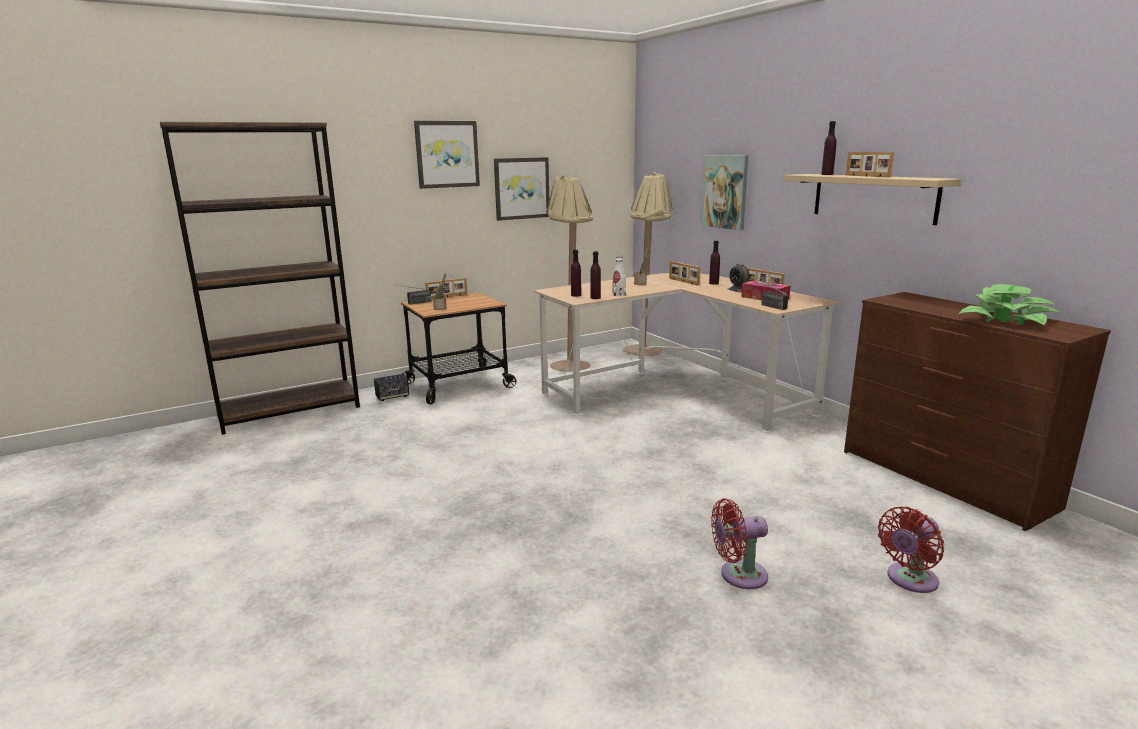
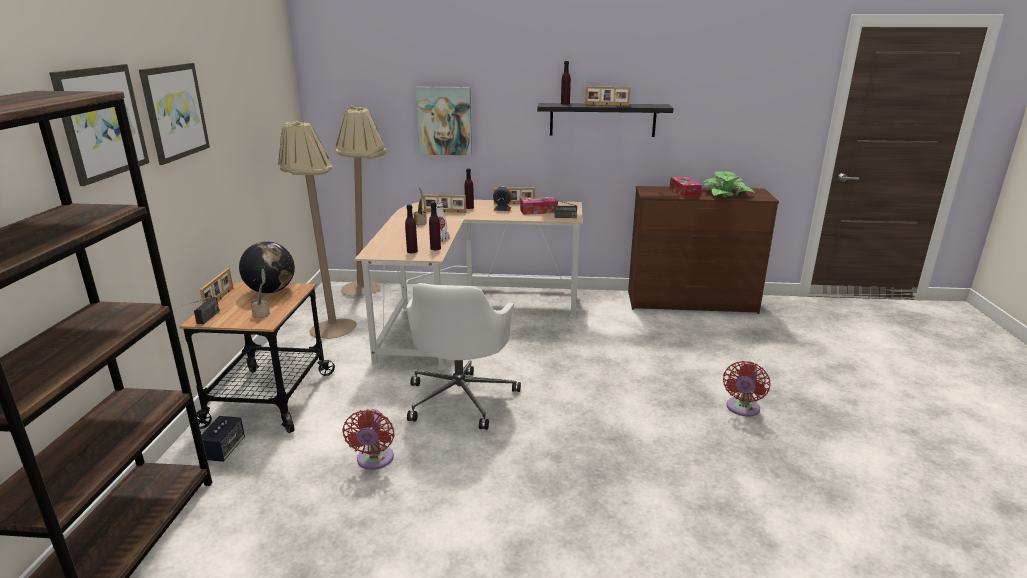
camera: 55 degrees left, 5 degrees up
(477, 300) = (271, 291): none -> globe
(521, 188) = (236, 142): picture -> picture (101, 122)
(544, 435) = (461, 397): none -> white office chair
(873, 197) = (602, 119): beige shelf -> black shelf
(909, 580) = (781, 364): red fan -> red fan (374, 460)
(944, 307) = (684, 192): none -> tissue box

